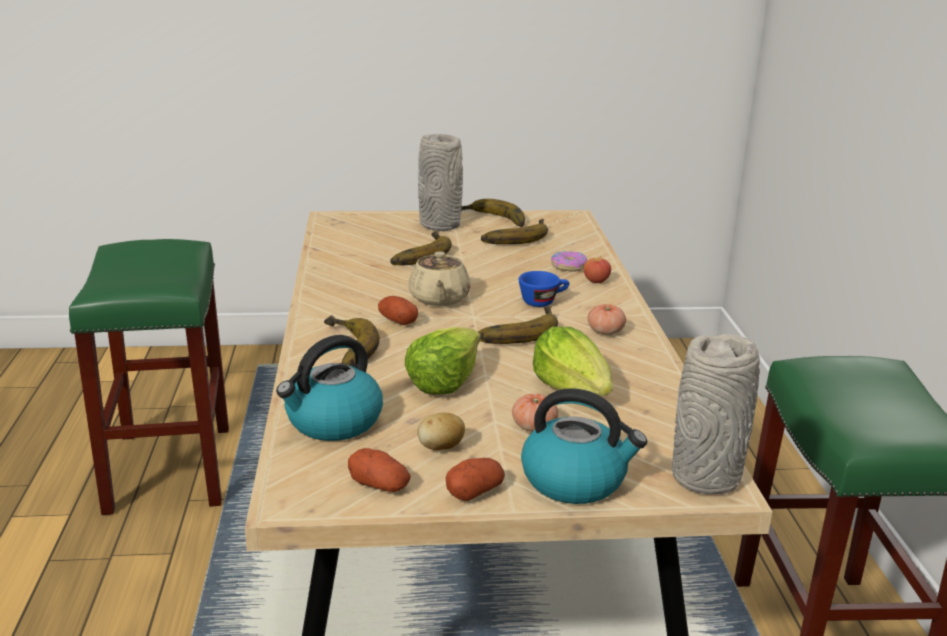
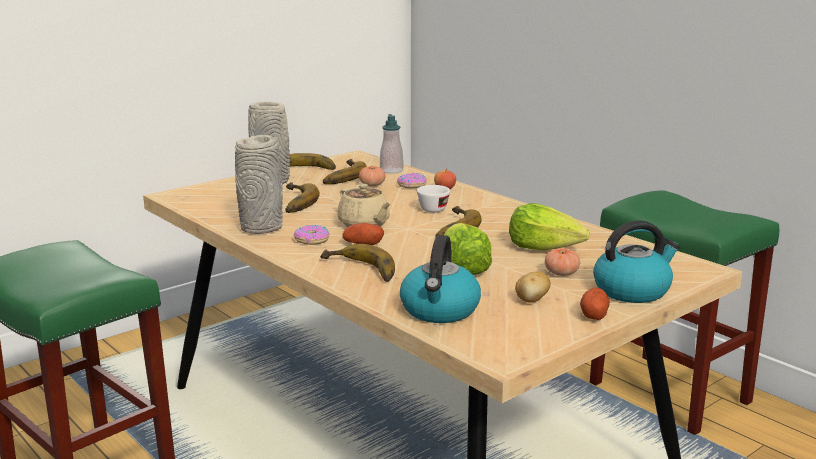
camera: 35 degrees left, 5 degrees down
(361, 301) = (312, 240): none -> donut
(379, 485) = (536, 331): potato -> none
(543, 301) = (435, 208): blue cup -> white cup
(578, 243) = (391, 170): none -> soap dispenser
(605, 331) = (504, 214): tomato -> tomato (372, 185)
(705, 476) = (688, 266): grey vase -> grey vase (261, 227)

